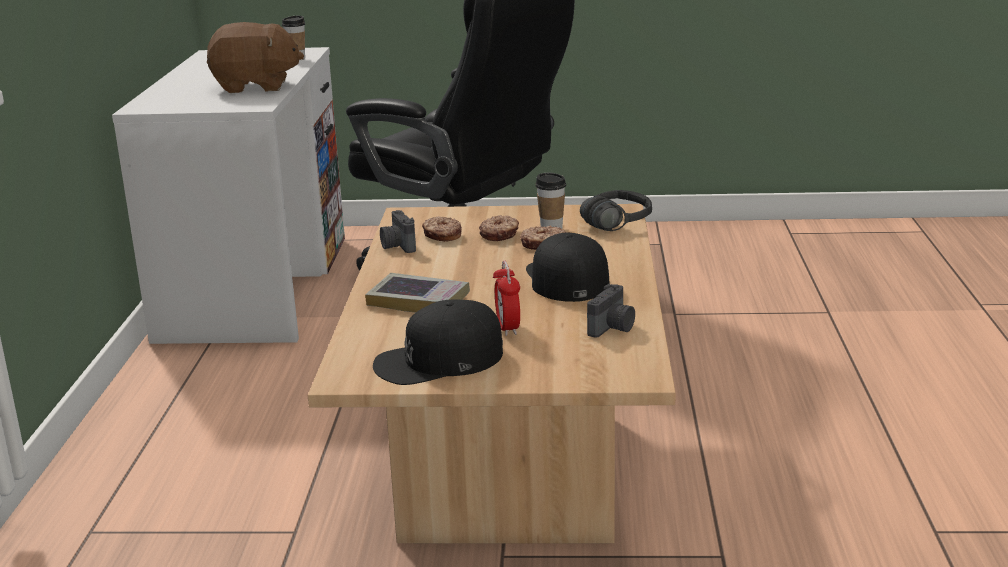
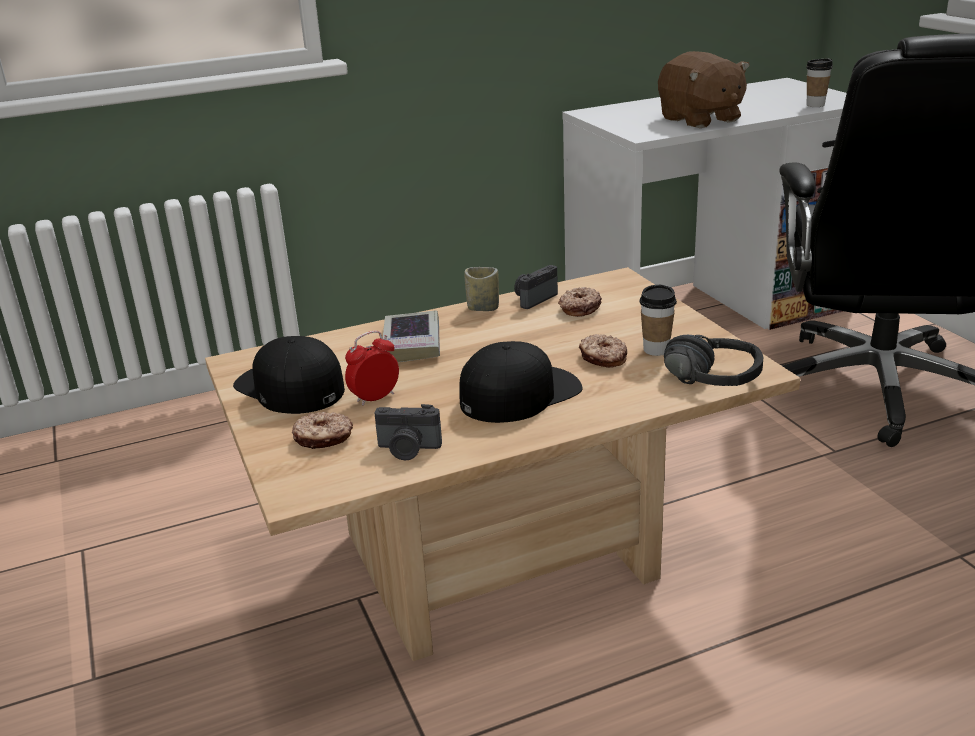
camera: 65 degrees right, 5 degrees up
(386, 265) = (483, 308): none -> cup
(500, 235) = (609, 331): donut -> donut (323, 438)

